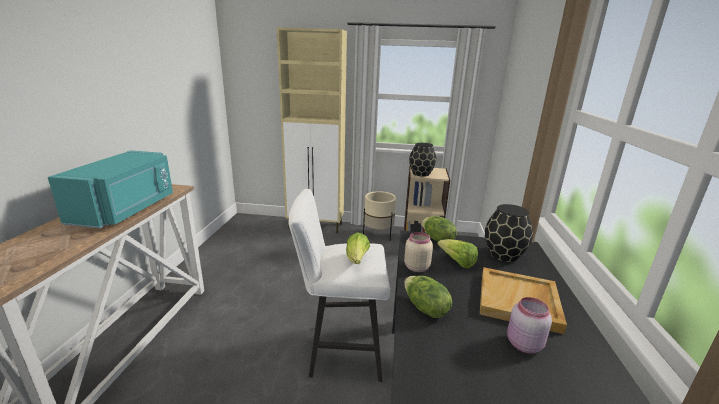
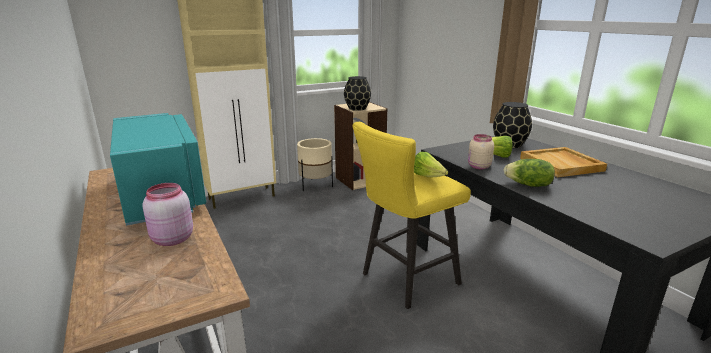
camera: 35 degrees left, 0 degrees up
(339, 350) = (404, 280): white stool -> yellow stool
(437, 239) = (456, 147): lettuce -> none
(522, 344) = (600, 182): pink jar -> pink jar (171, 239)

